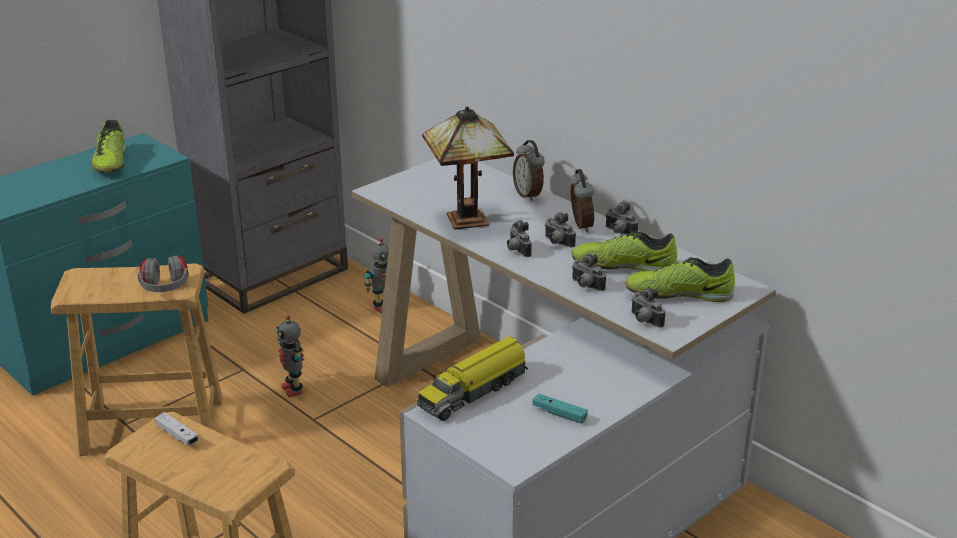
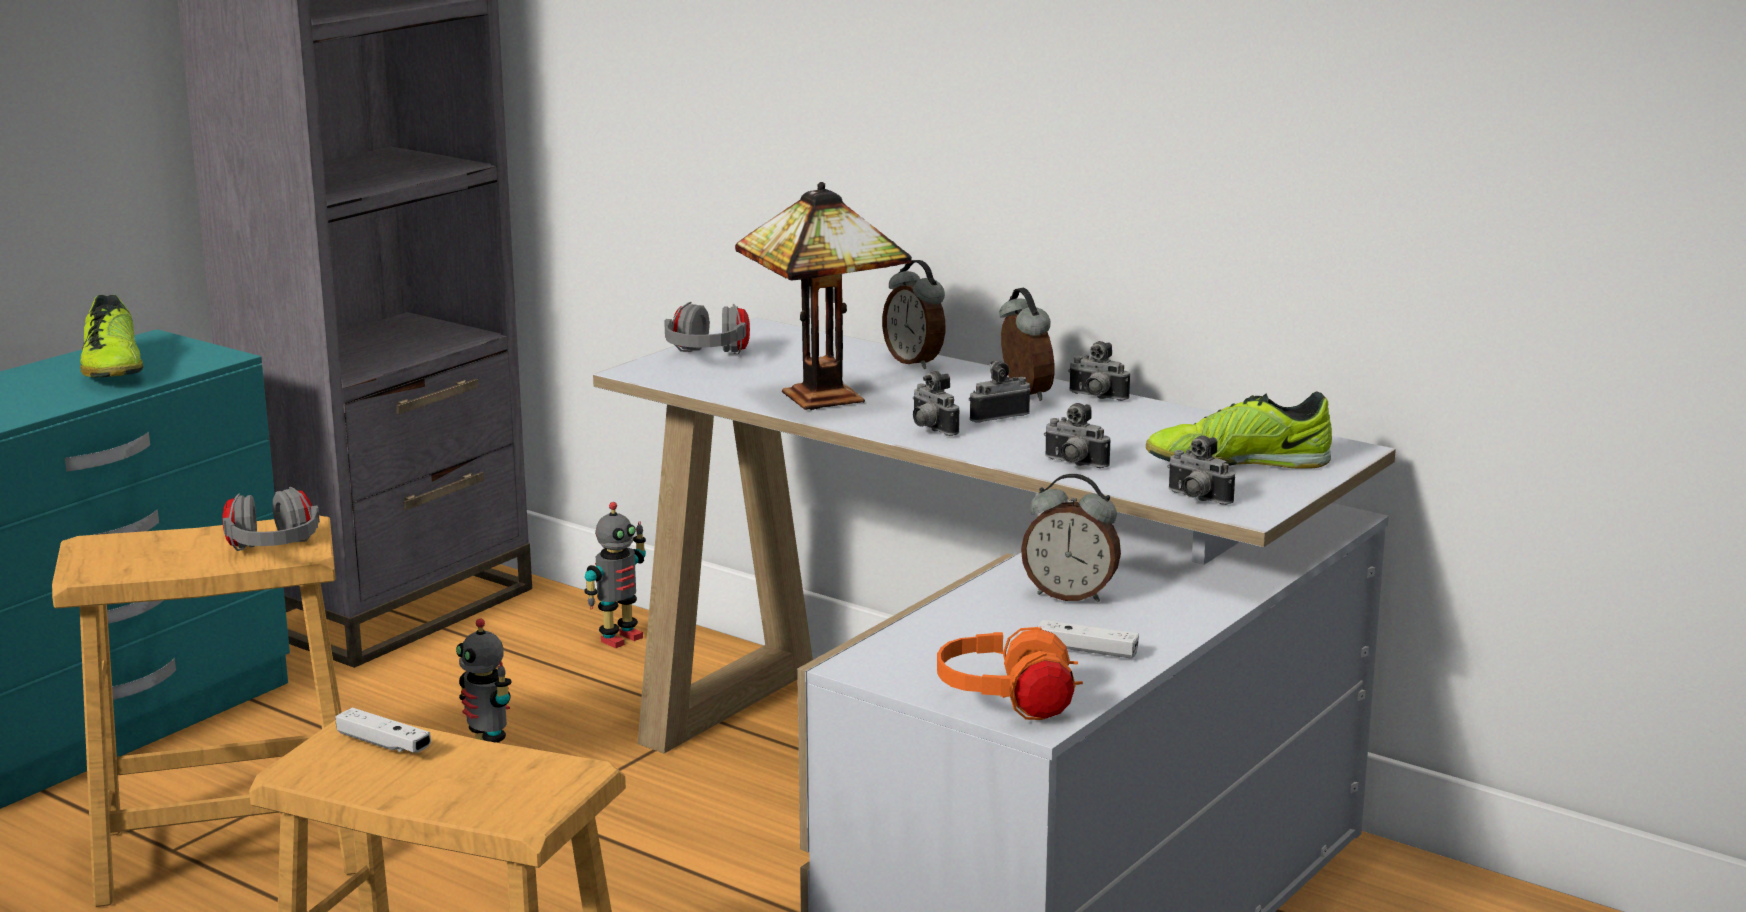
camera: 10 degrees left, 10 degrees down
(416, 183) = (707, 359): none -> grey headphones
(474, 391) = (921, 632): toy truck -> none
(501, 451) = (1008, 705): none -> orange headphones
(557, 243) = (996, 416): camera -> camera turned 120 degrees clockwise
(559, 414) = (1086, 650): turquoise game controller -> white game controller
(565, 370) = (1070, 595): none -> alarm clock
(623, 266) = (1125, 437): shoe -> none

